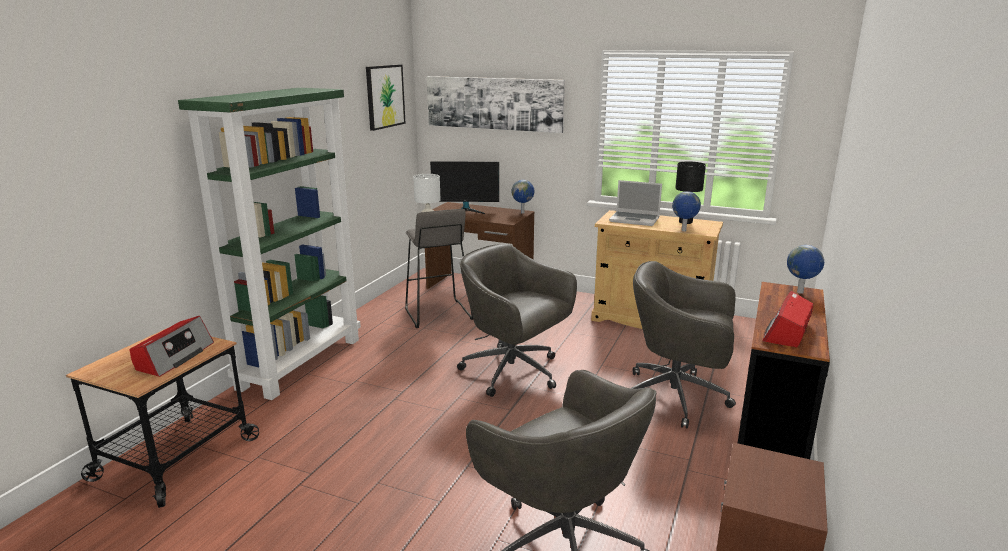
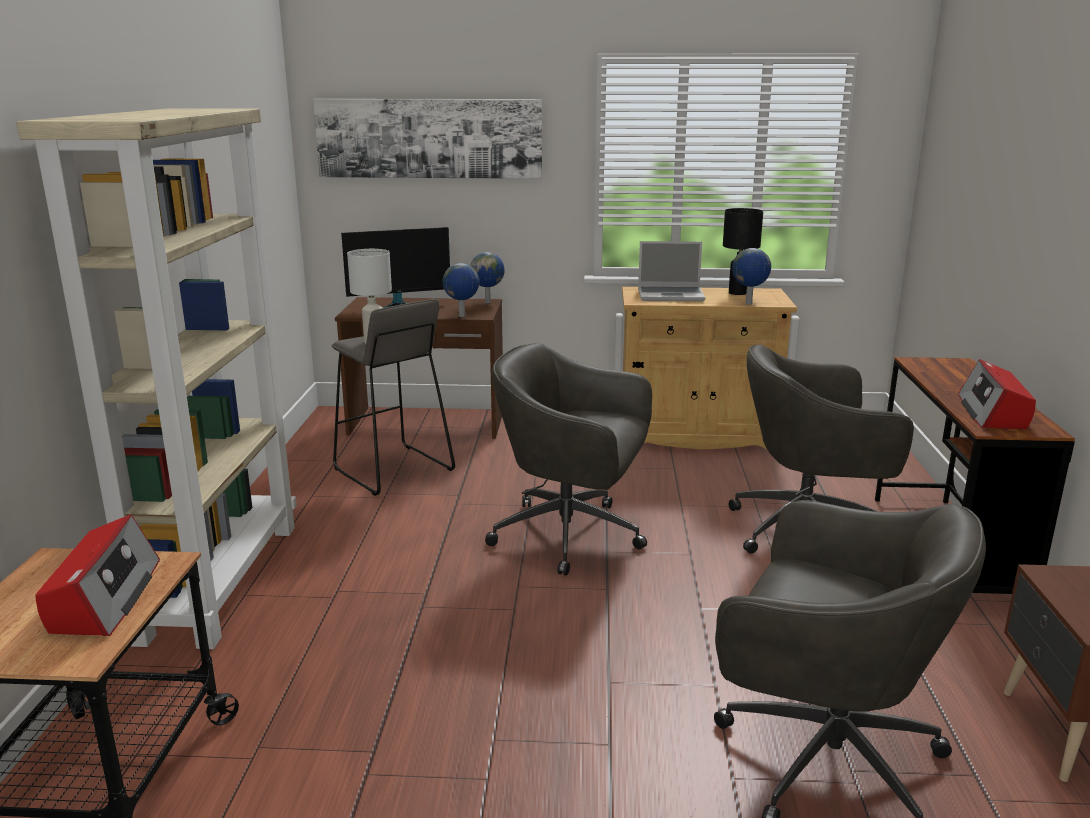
camera: 20 degrees left, 0 degrees up
(301, 362) = (220, 579): green bookcase -> beige bookcase
(385, 96) = (261, 130): picture -> none
(800, 292) = (952, 364): globe -> globe (462, 316)

